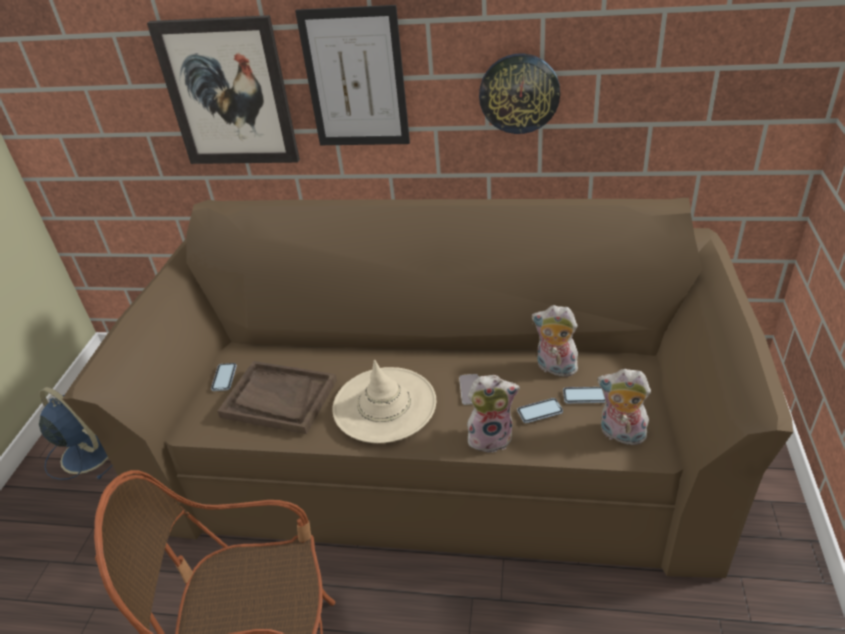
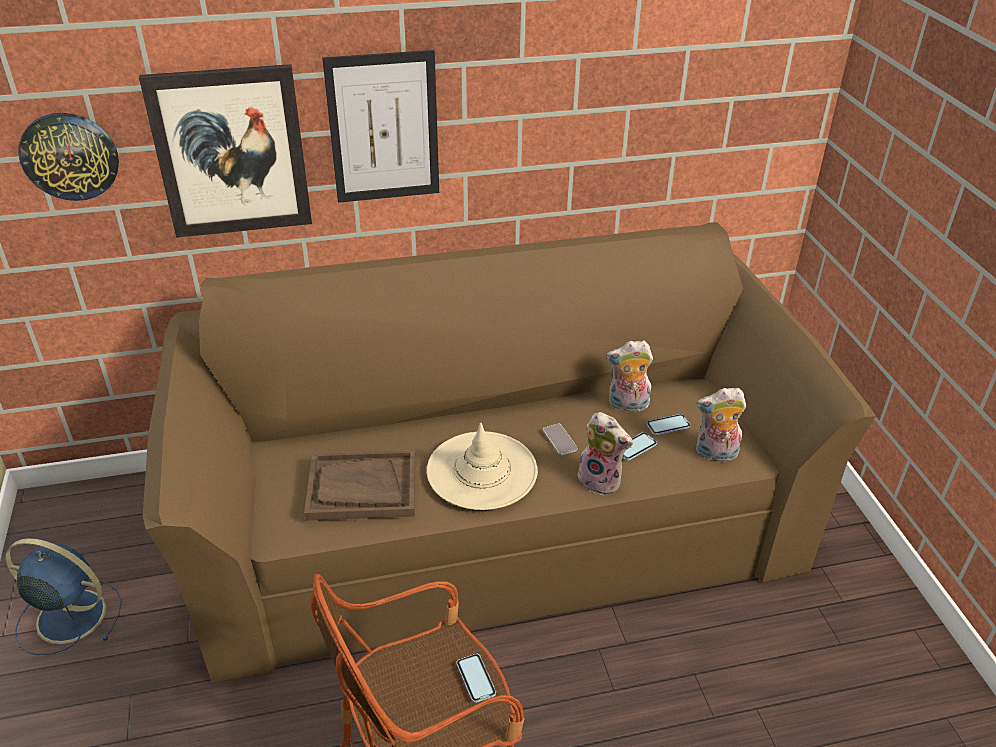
camera: 25 degrees left, 0 degrees up
(224, 378) = (281, 479): phone -> phone (475, 679)
(491, 437) = (601, 480): plush toy -> plush toy turned 60 degrees clockwise
(519, 93) = (554, 133): wall clock -> wall clock (70, 156)

